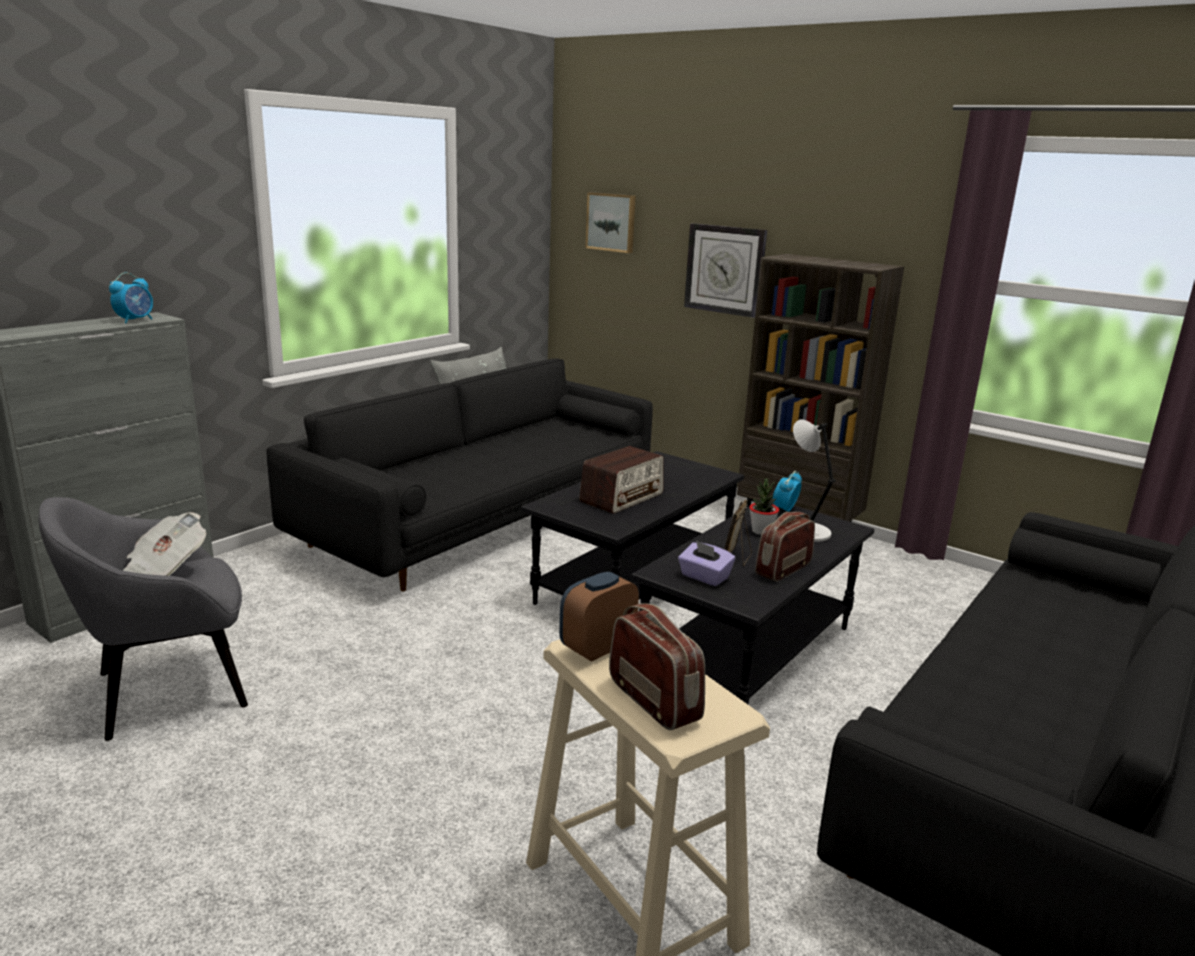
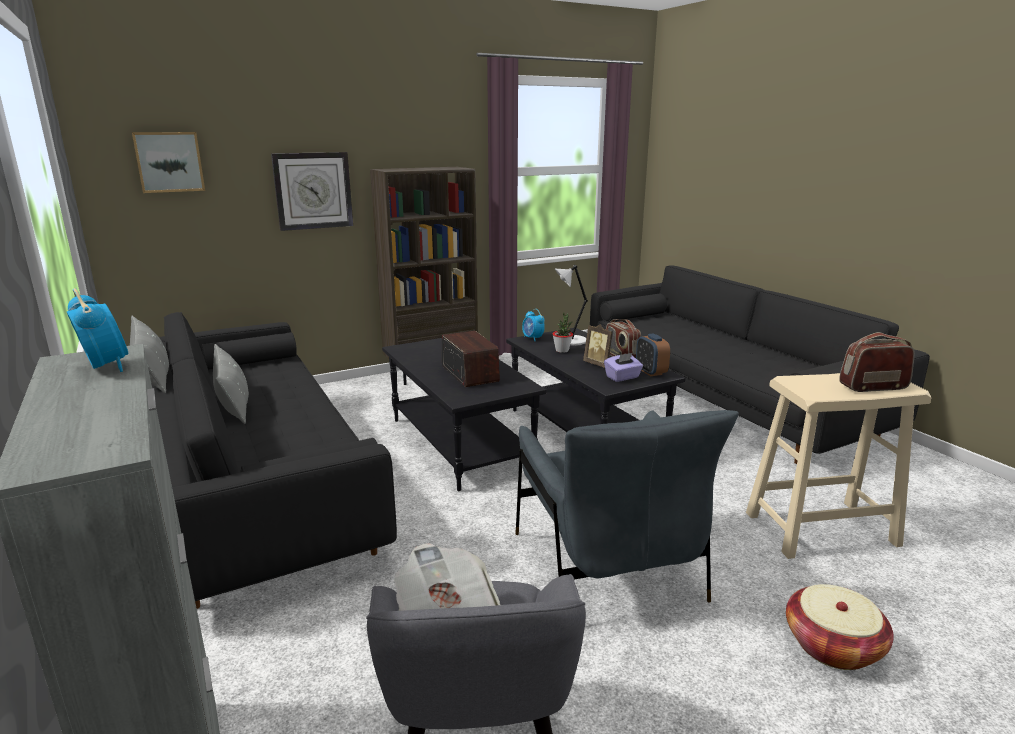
camera: 65 degrees left, 0 degrees up
(345, 905) = (832, 646): none -> basket
(437, 715) = (606, 567): none -> grey armchair
(503, 443) = (233, 403): none -> grey pillow
(597, 648) = (814, 389): alarm clock -> alarm clock (650, 372)

